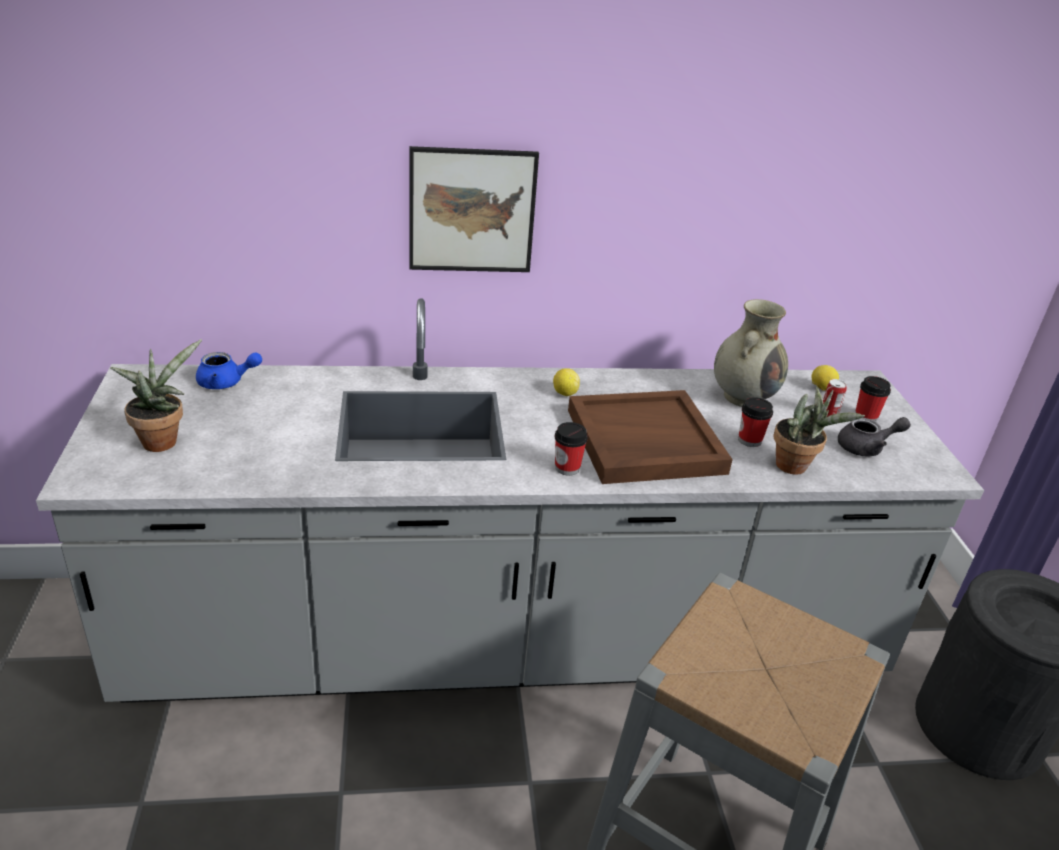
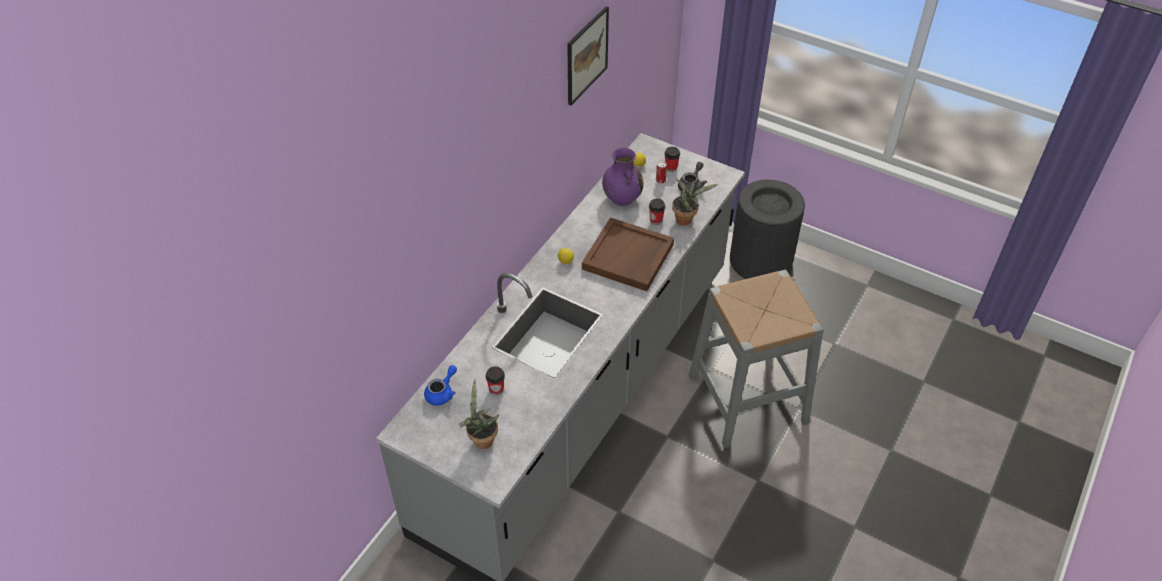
camera: 50 degrees left, 15 degrees up
(472, 211) = (496, 211): picture -> picture (586, 55)
(567, 468) = (626, 296): cup -> cup (496, 389)
(743, 396) = (622, 198): beige vase -> purple vase

